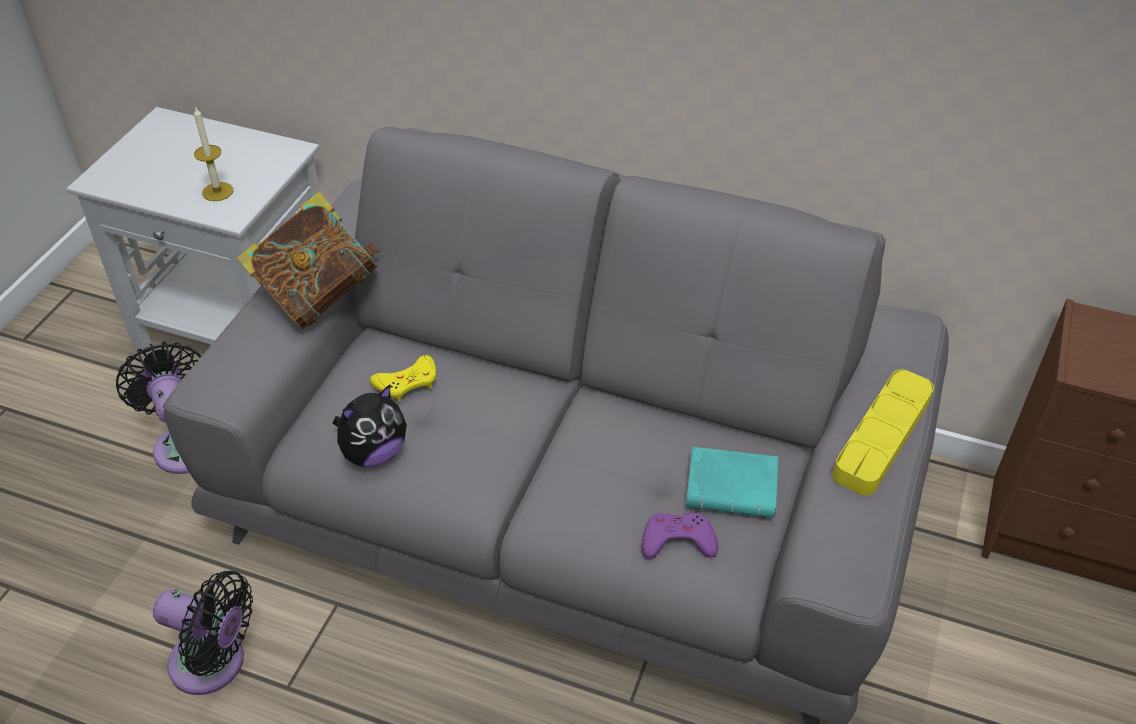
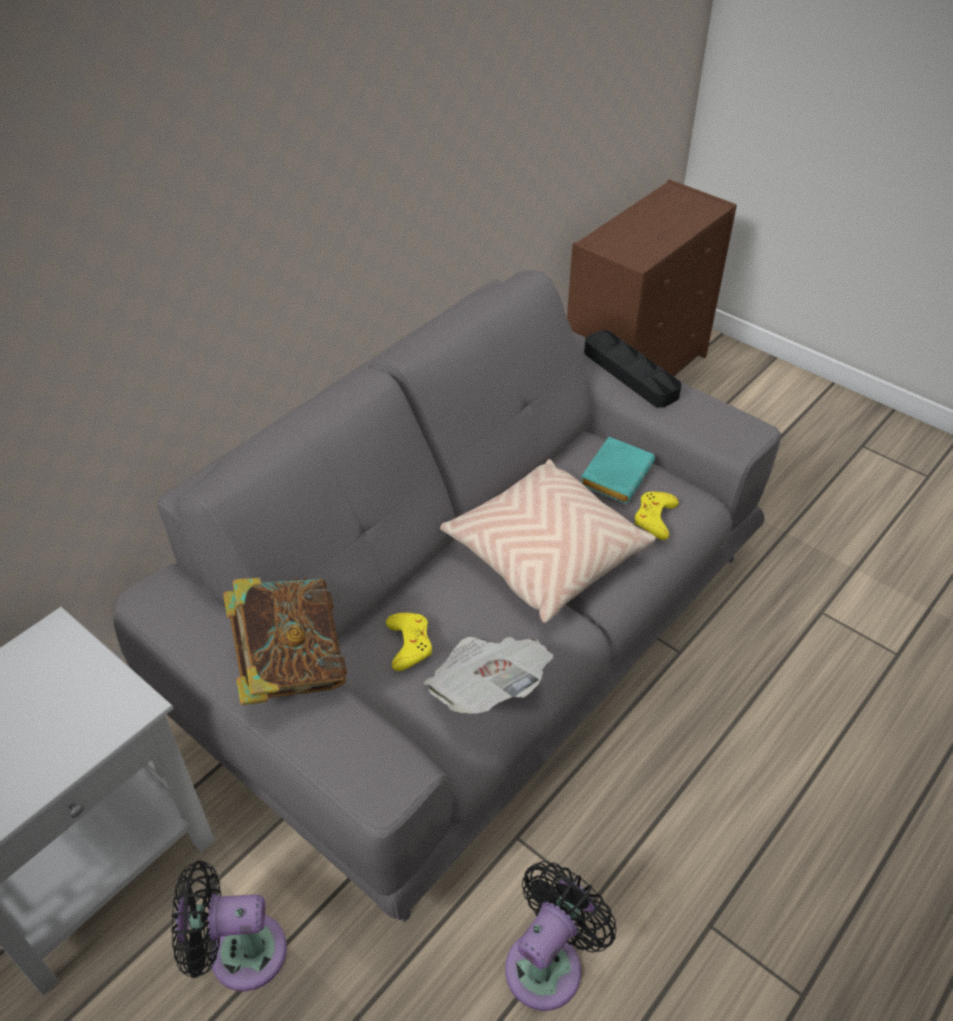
camera: 70 degrees left, 0 degrees up
(217, 191) = (79, 714): candle -> none
(373, 453) = (486, 688): plush toy -> newspaper
(572, 455) = (544, 555): none -> beige pillow
(678, 540) = (655, 518): purple game controller -> yellow game controller
(882, 437) = (630, 373): yellow tray -> black tray

